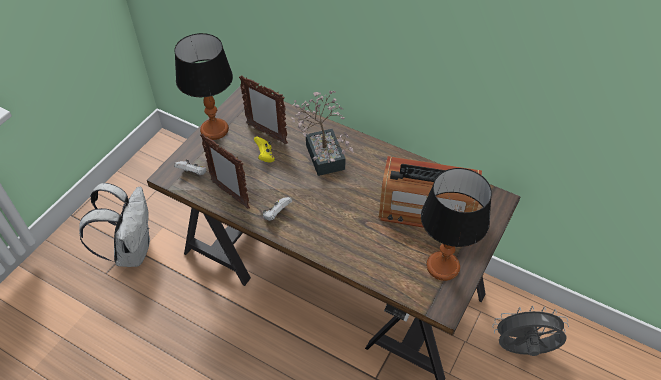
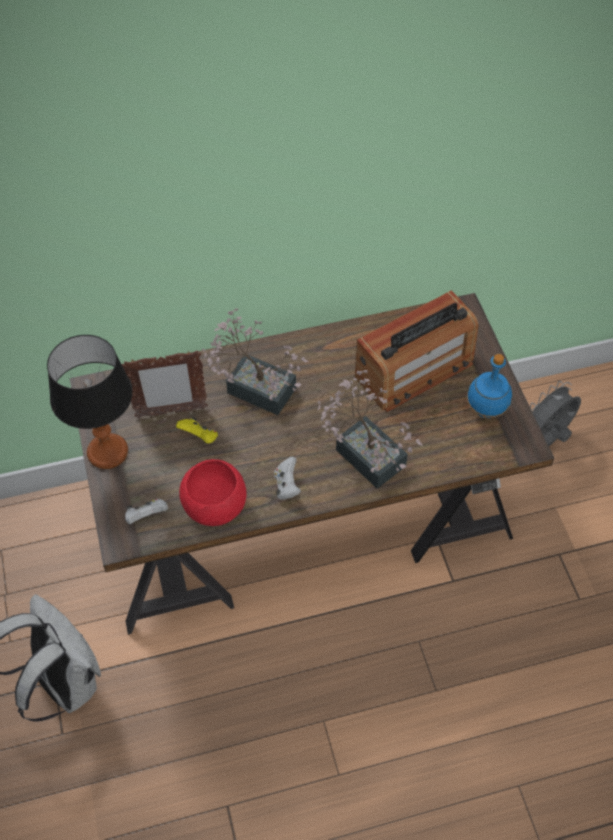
camera: 45 degrees left, 5 degrees up
(230, 194) = (215, 505): picture frame -> red bowl
(341, 231) = (365, 452): none -> potted plant
(442, 266) = (485, 411): table lamp -> blue bottle

